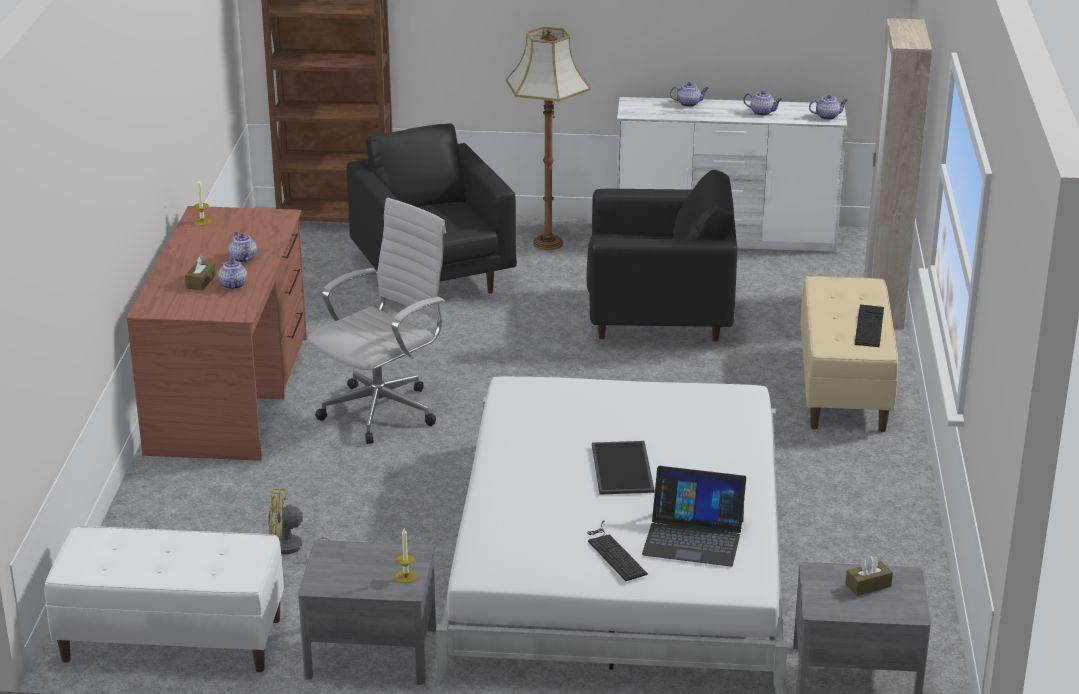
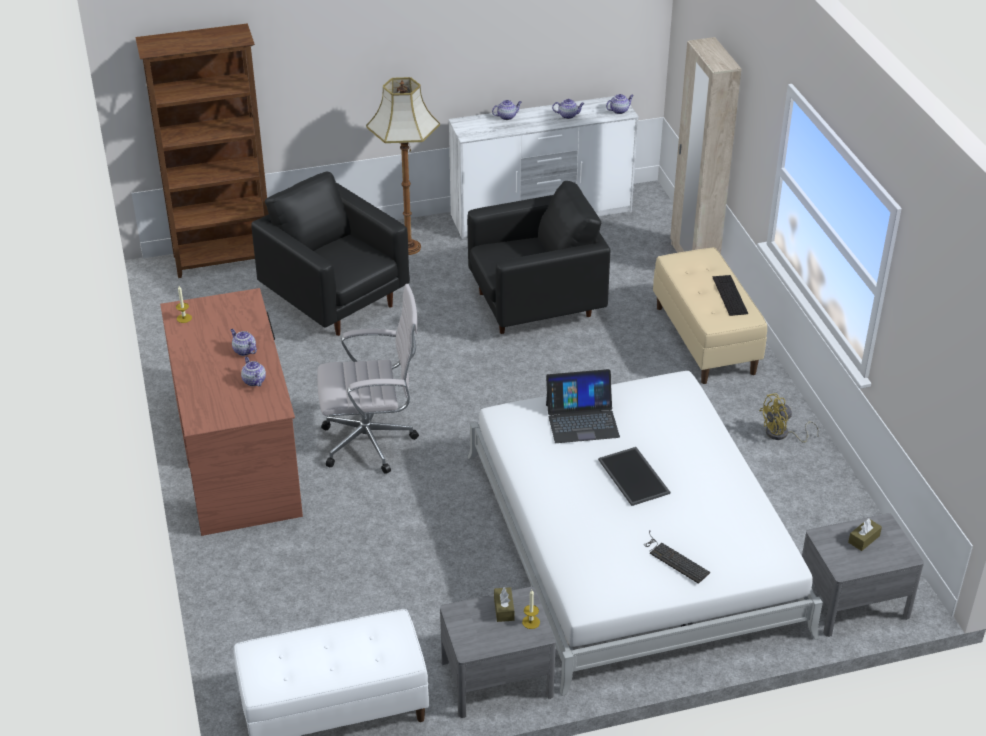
camera: 20 degrees left, 10 degrees up
(201, 282) = (224, 383): brown tissue box -> brown tissue box (504, 609)
(292, 549) = (378, 597): yellow fan -> yellow fan (782, 435)
(384, 410) = (372, 442): white office chair -> white office chair turned 60 degrees clockwise
(693, 537) = (721, 528): laptop -> laptop (582, 420)

